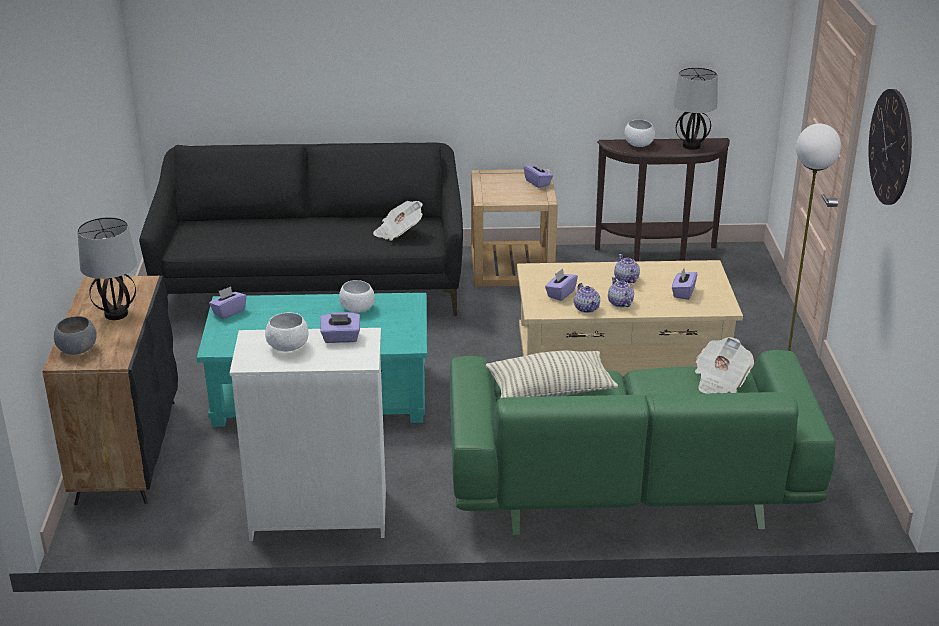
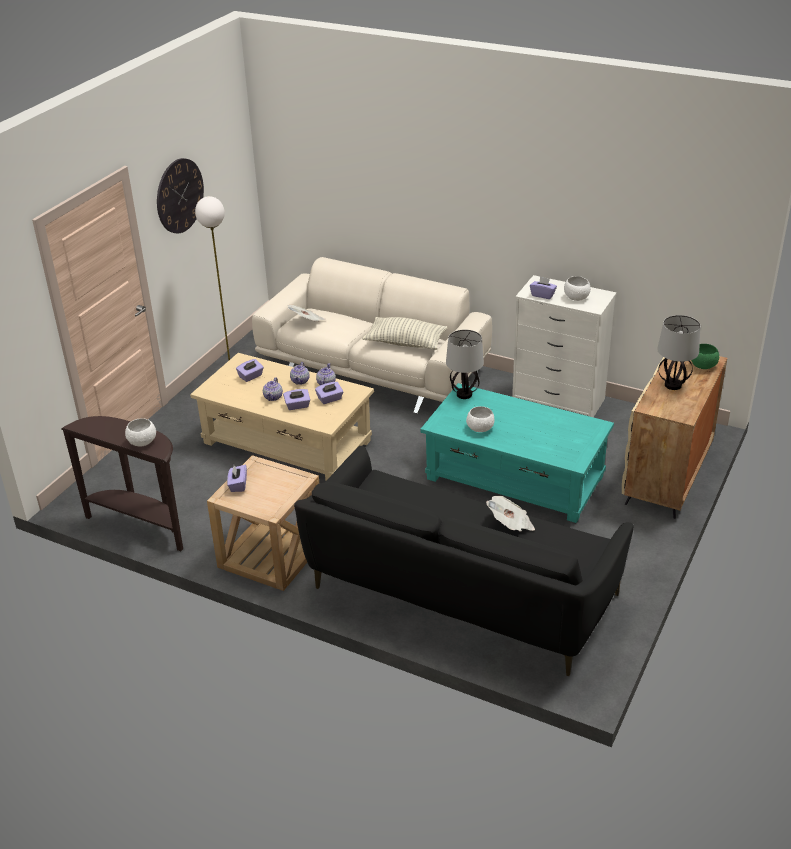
camera: 150 degrees left, 5 degrees up
(77, 350) = (703, 365): grey bowl -> green bowl
(126, 450) = (667, 476): black cabinet -> beige cabinet
(228, 312) = (576, 453): purple tissue box -> purple tissue box (297, 406)
(398, 232) = (392, 498): newspaper -> newspaper (510, 524)
(626, 482) = (374, 369): green sofa -> beige sofa
(691, 146) = (105, 426): table lamp -> table lamp (464, 394)

